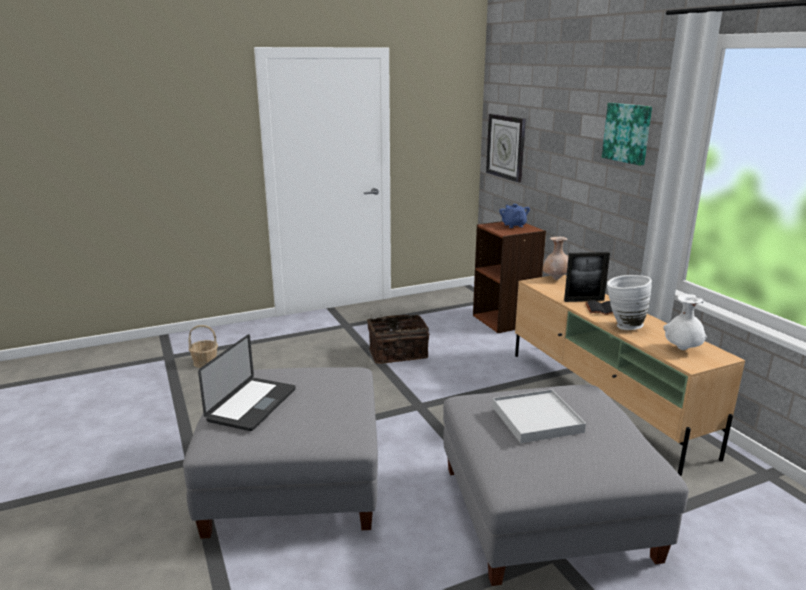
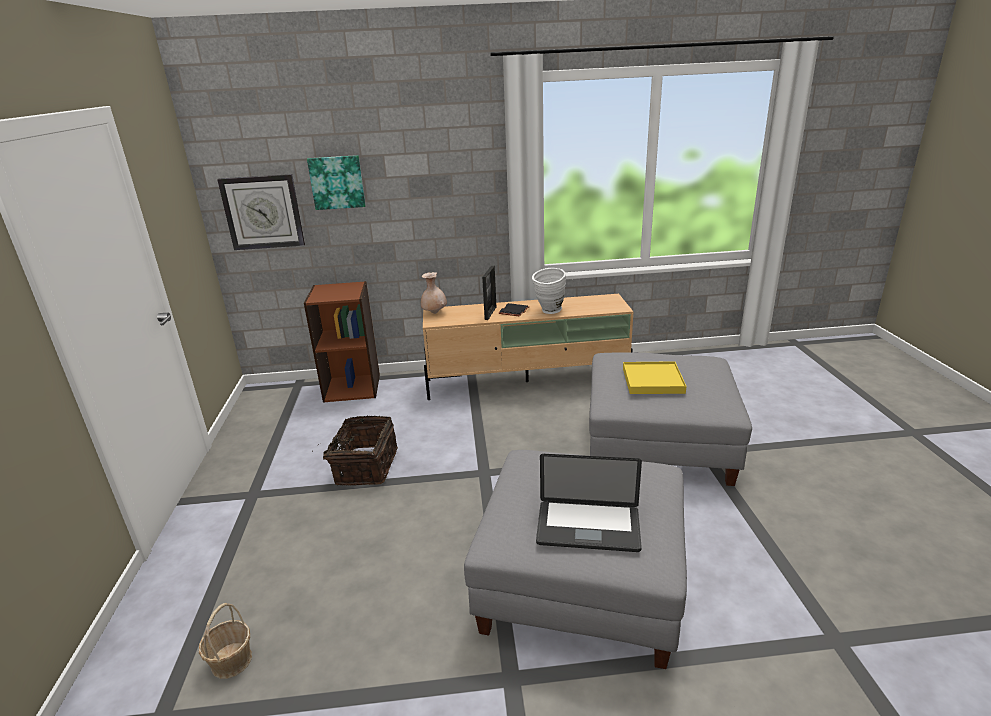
camera: 70 degrees left, 5 degrees up
(252, 405) = (588, 527): laptop -> laptop turned 150 degrees clockwise
(513, 225) = (332, 289): blue teapot -> none
(536, 419) = (652, 380): white tray -> yellow tray
(628, 133) = (452, 163): picture -> picture (337, 182)
(682, 349) = (596, 304): white vase -> none

